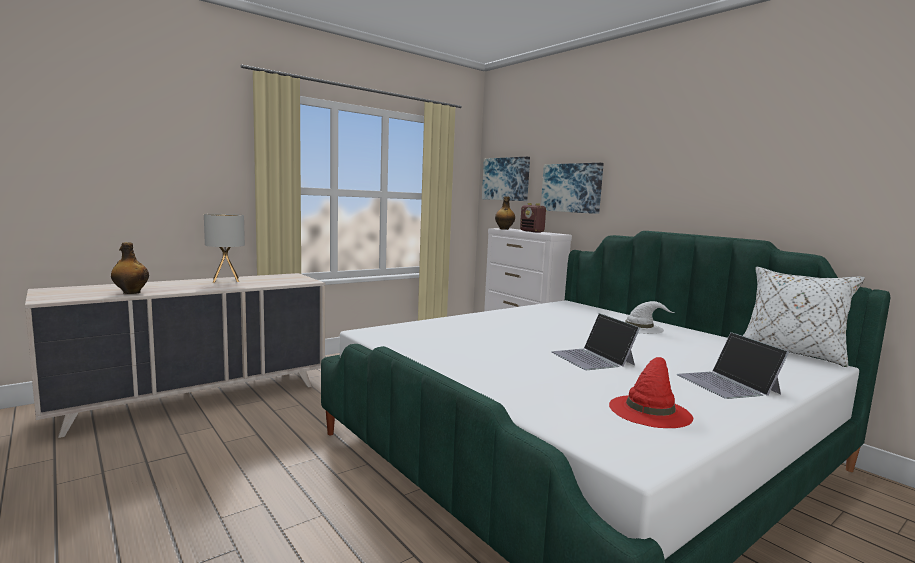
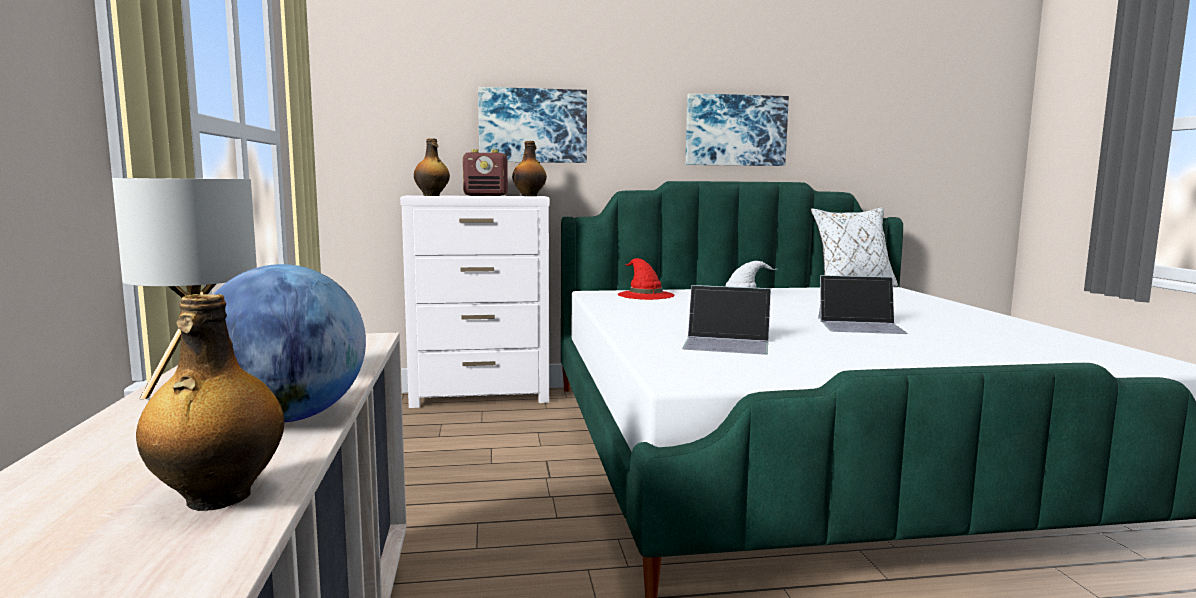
camera: 60 degrees left, 0 degrees up
(198, 288) = (287, 418): none -> globe
(506, 179) = (384, 108): picture -> picture (735, 130)
(552, 233) = (529, 196): none -> bottle
(649, 410) = (1034, 340): red hat -> red hat (645, 295)
(727, 384) = (949, 313): laptop -> laptop (727, 343)

